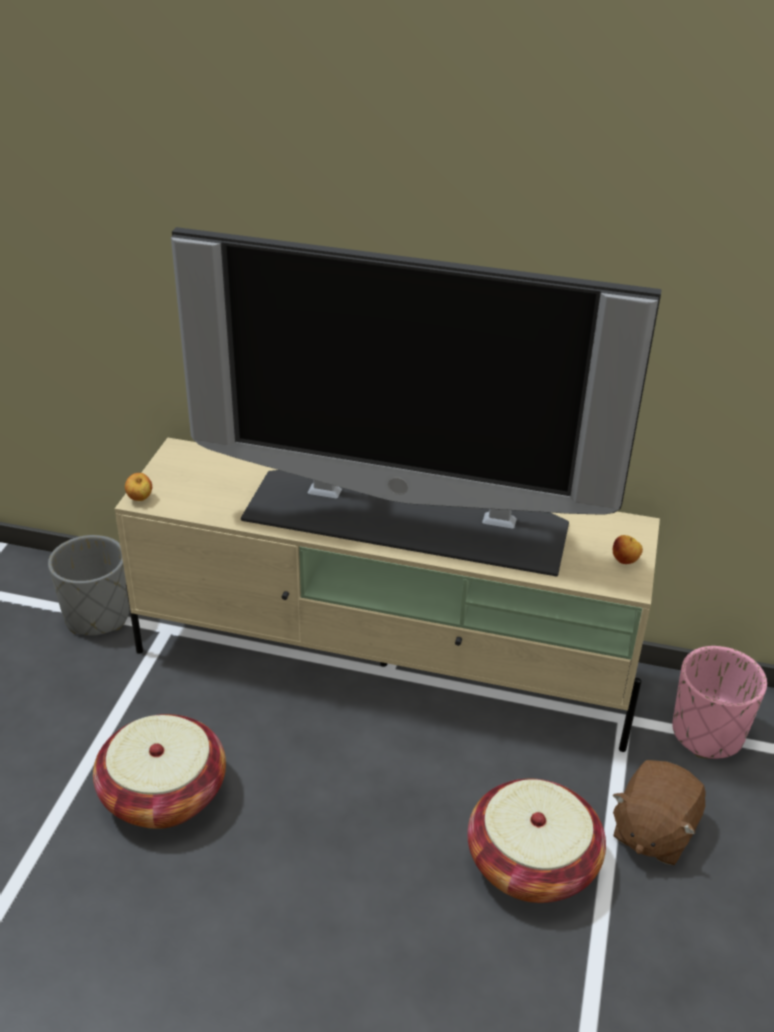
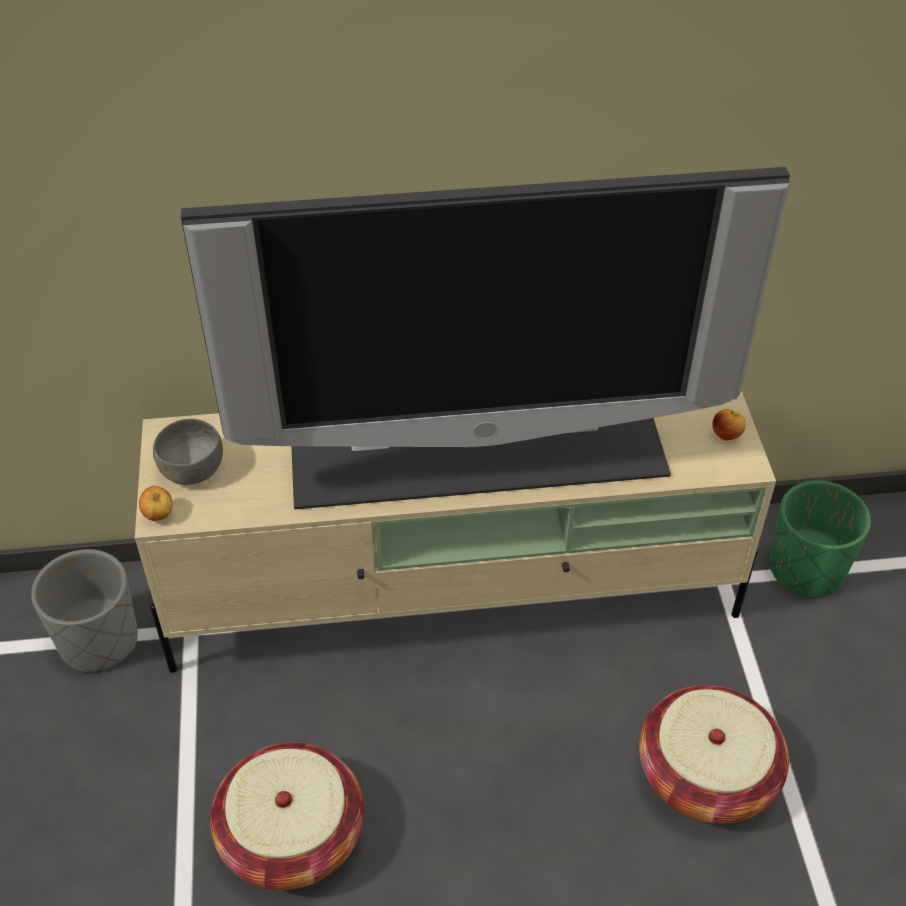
camera: 20 degrees left, 10 degrees up
(181, 477) = (191, 470): none -> grey bowl
(652, 831) = (802, 697): brown plush toy -> none
(707, 733) = (806, 569): pink planter -> green planter

